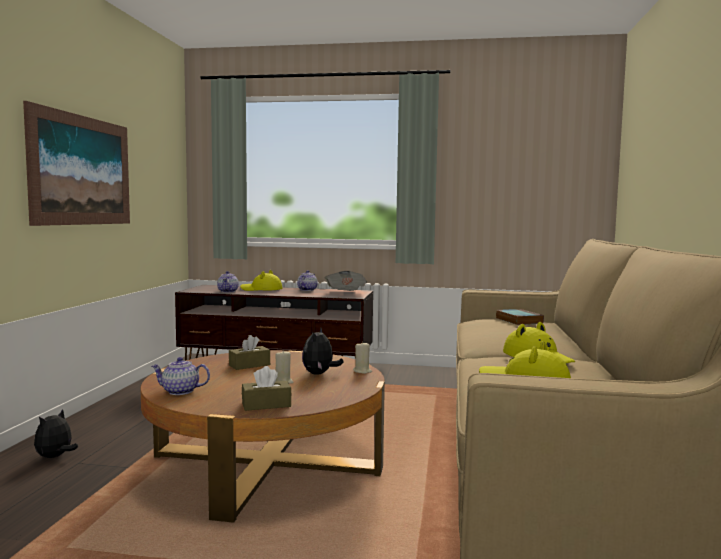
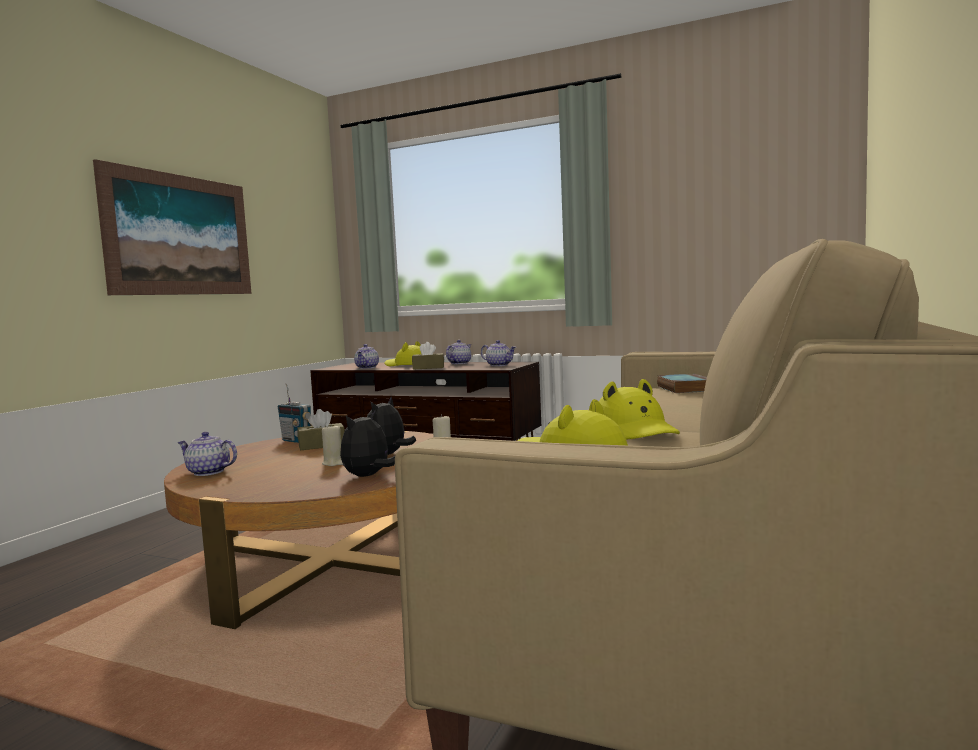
camera: 15 degrees right, 0 degrees up
(55, 457) = (123, 546): plush toy -> plush toy (368, 476)
(220, 360) = (297, 440): none -> radio
(266, 405) = (279, 488): brown tissue box -> brown tissue box (428, 368)
(346, 293) = (499, 365): newspaper -> teapot

